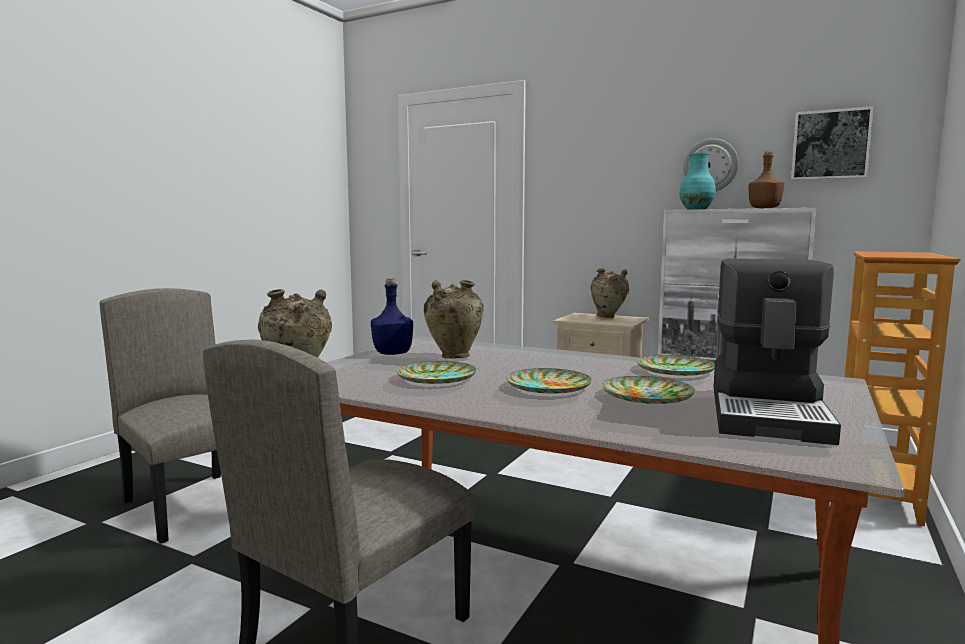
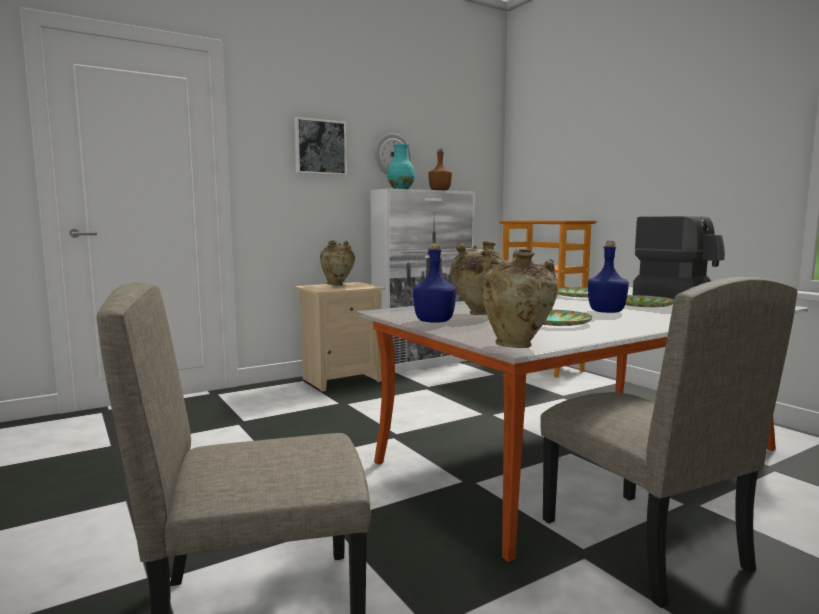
camera: 60 degrees left, 0 degrees up
(548, 387) = (606, 312): plate -> blue bottle
(830, 145) = (458, 149): picture -> picture (319, 147)

